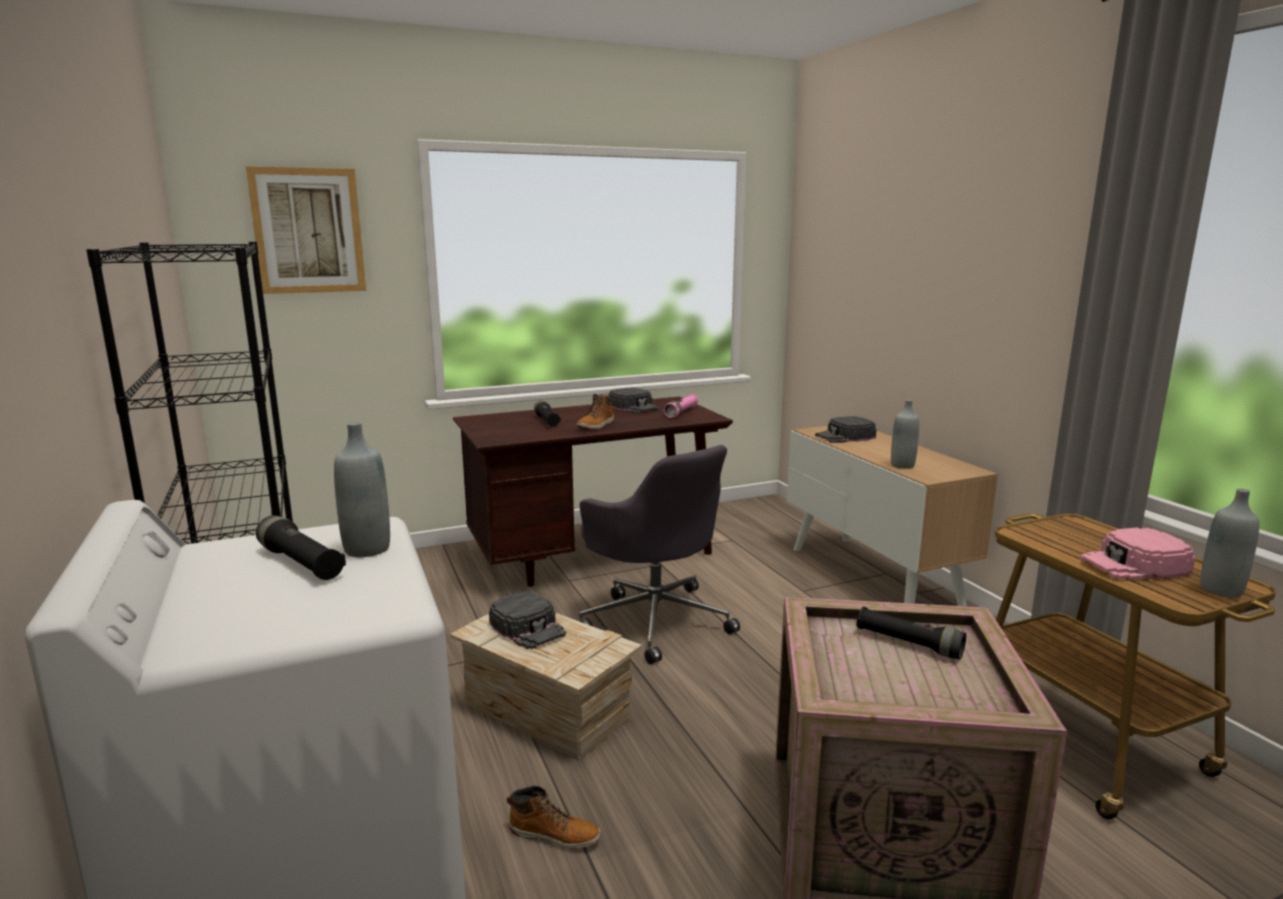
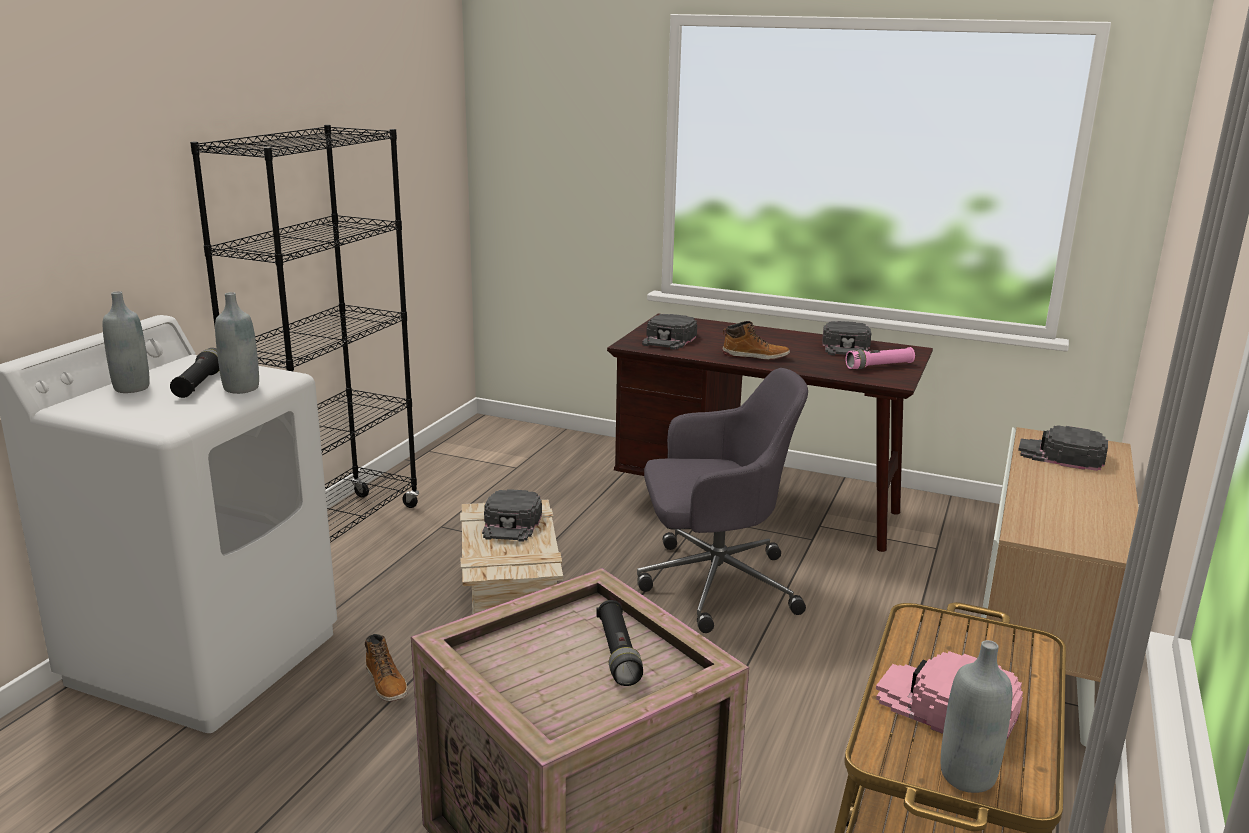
camera: 45 degrees right, 5 degrees up
(308, 231) = (564, 106): picture -> none
(510, 430) = (669, 339): none -> black cap
(547, 421) = (723, 339): black flashlight -> none
(596, 425) = (755, 356): boot -> boot turned 150 degrees counterclockwise
(655, 619) = (713, 584): grey office chair -> grey office chair turned 105 degrees counterclockwise
(902, 465) = (1033, 510): grey bottle -> grey bottle (132, 388)

